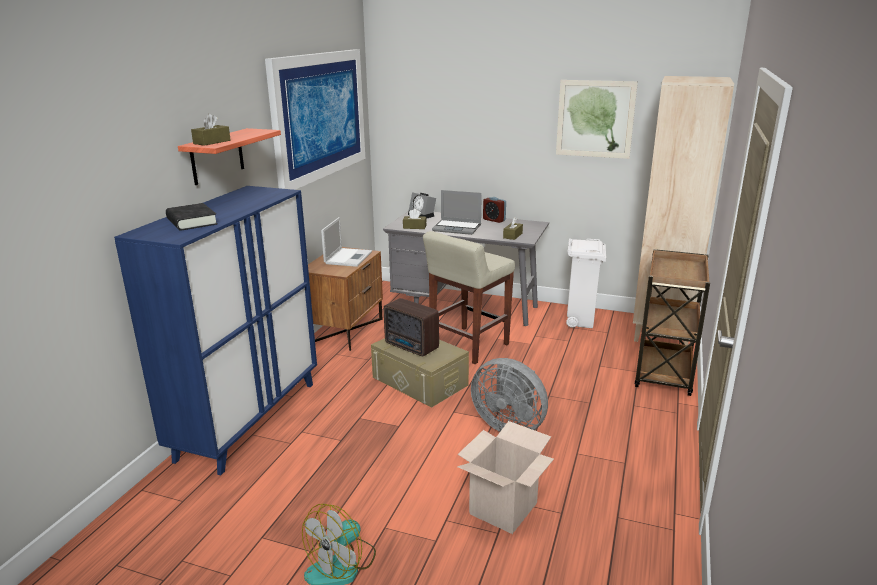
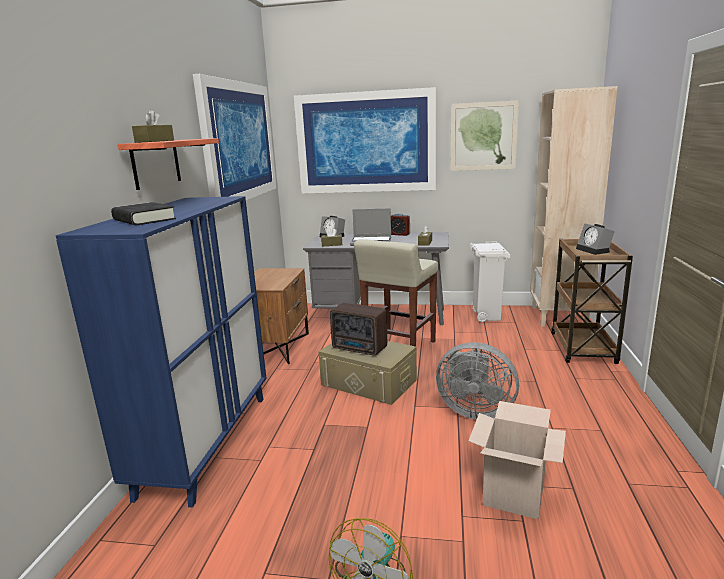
camera: 10 degrees left, 5 degrees down
(348, 257) = (276, 275): laptop -> none
(465, 115) = (366, 142): none -> picture
(683, 269) = (594, 250): none -> alarm clock

